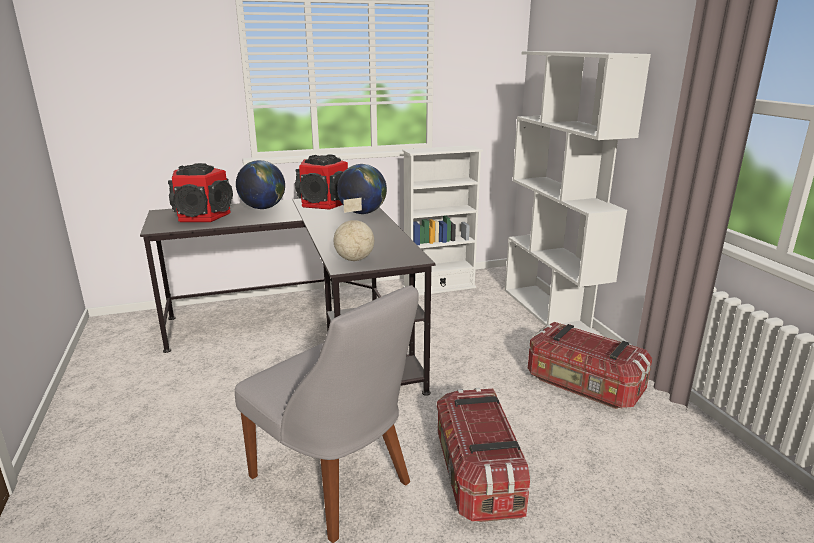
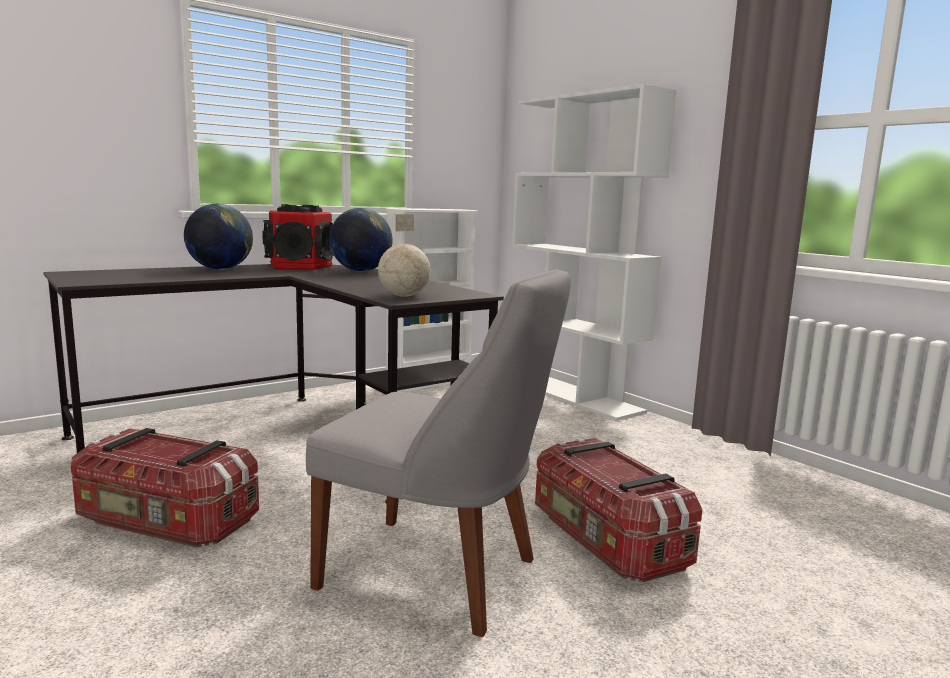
camera: 20 degrees left, 10 degrees down
(203, 216) = (139, 274): speaker -> none
(583, 386) = (653, 450): storage box -> storage box (166, 522)

